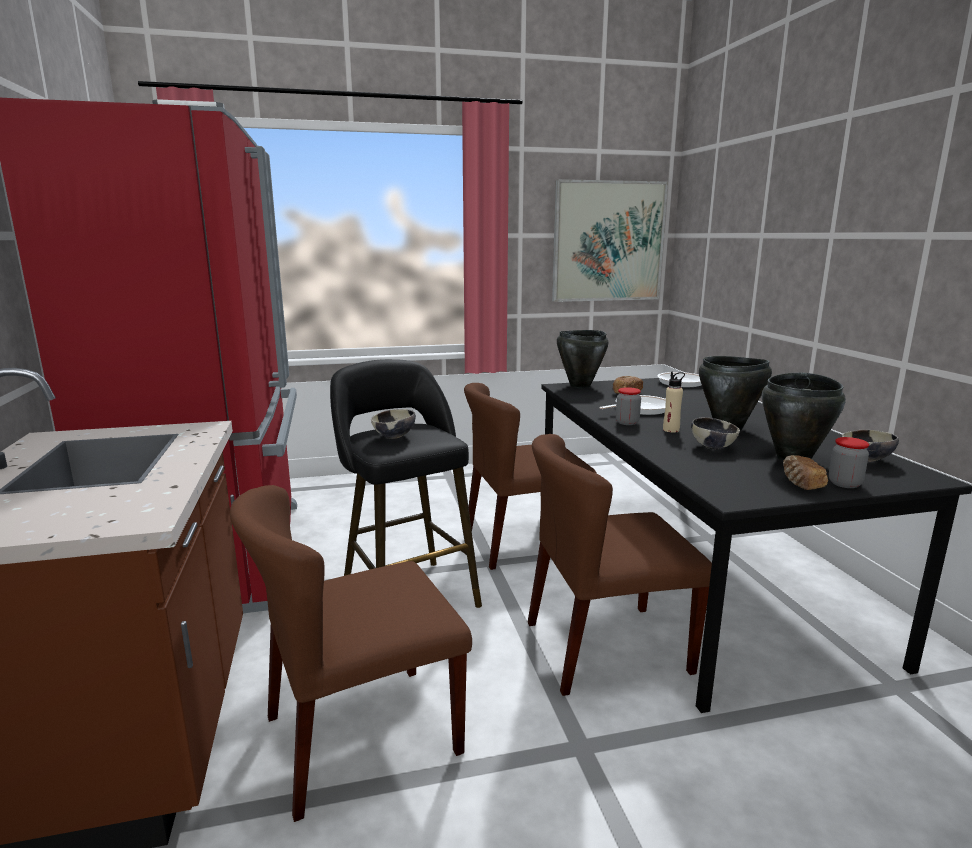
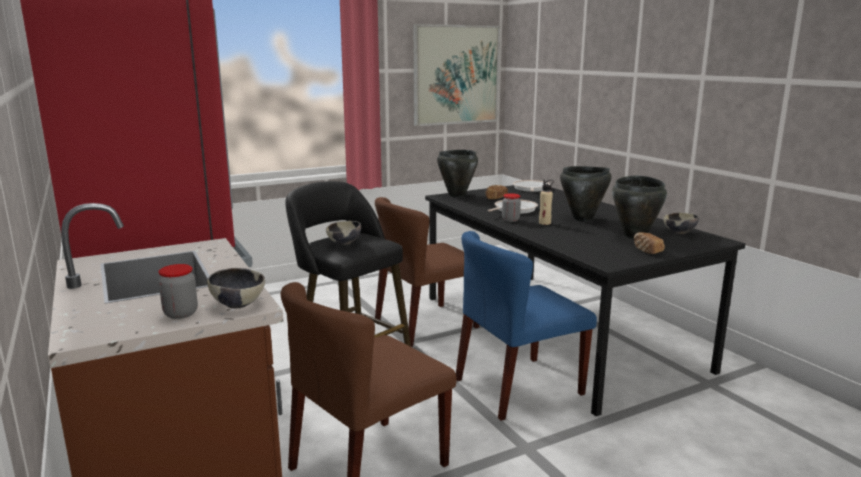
camera: 15 degrees left, 0 degrees up
(605, 648) = (518, 387): brown chair -> blue chair
(712, 447) = (579, 232): bowl -> bowl (238, 304)
(844, 484) = (672, 248): jar -> jar (181, 313)

